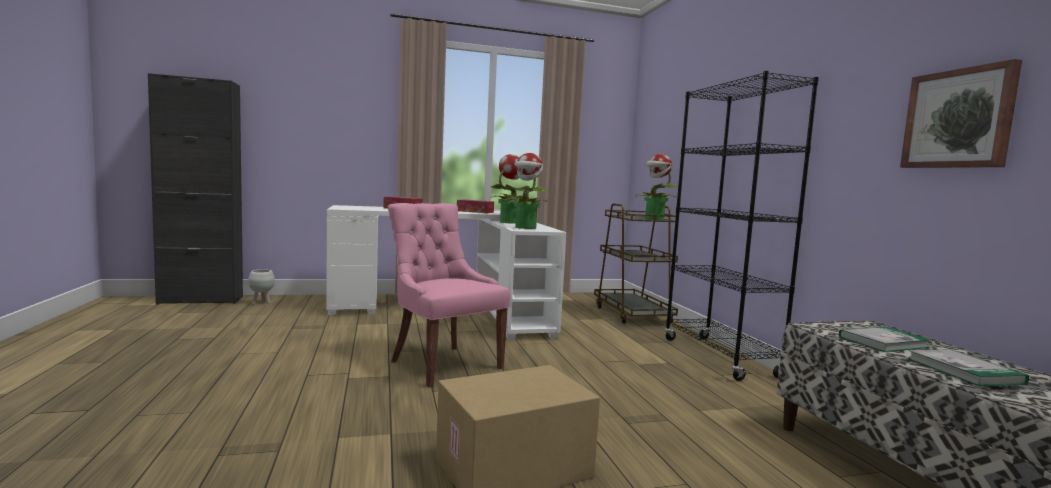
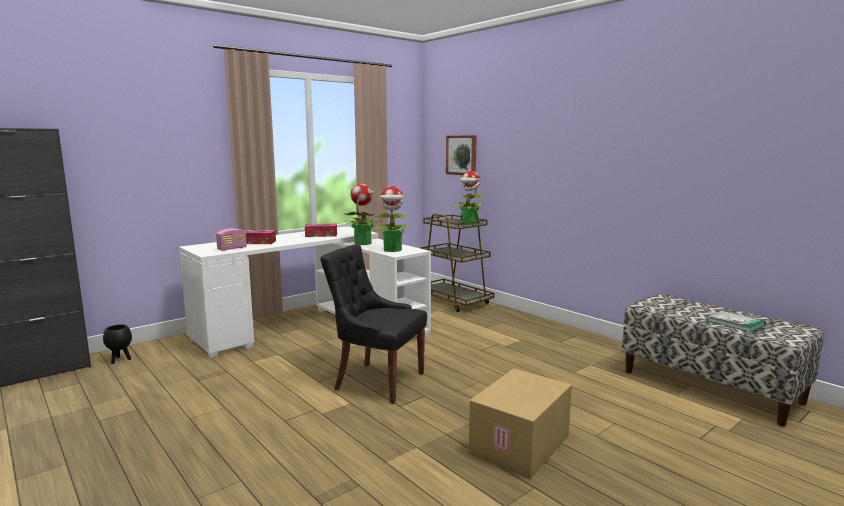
camera: 25 degrees left, 5 degrees up
(262, 303) = (120, 360): white planter -> black planter
(368, 209) = (232, 249): none -> radio
(443, 364) = (377, 381): pink chair -> black chair
(719, 357) = (546, 328): black bookcase -> none
(883, 342) = (685, 310): book -> none
(958, 119) = (707, 170): picture -> picture (462, 155)

